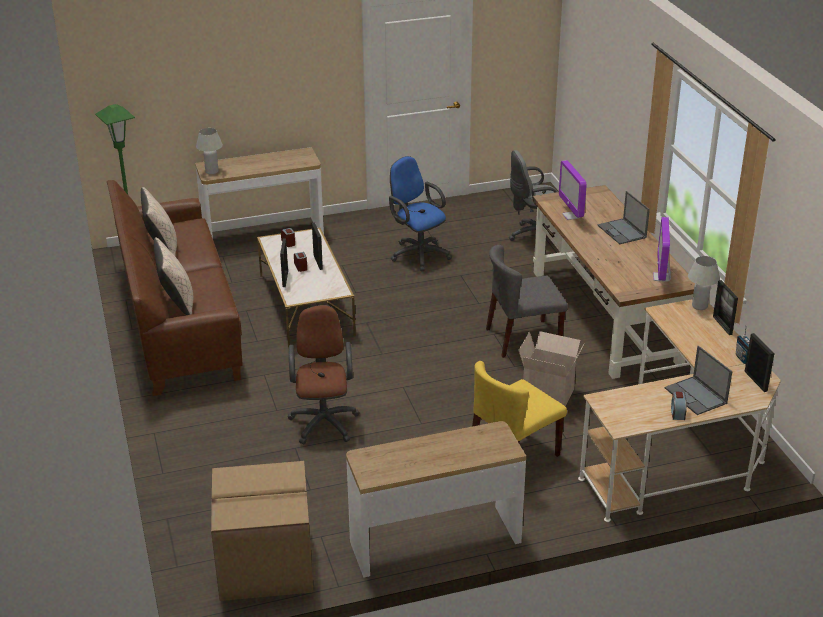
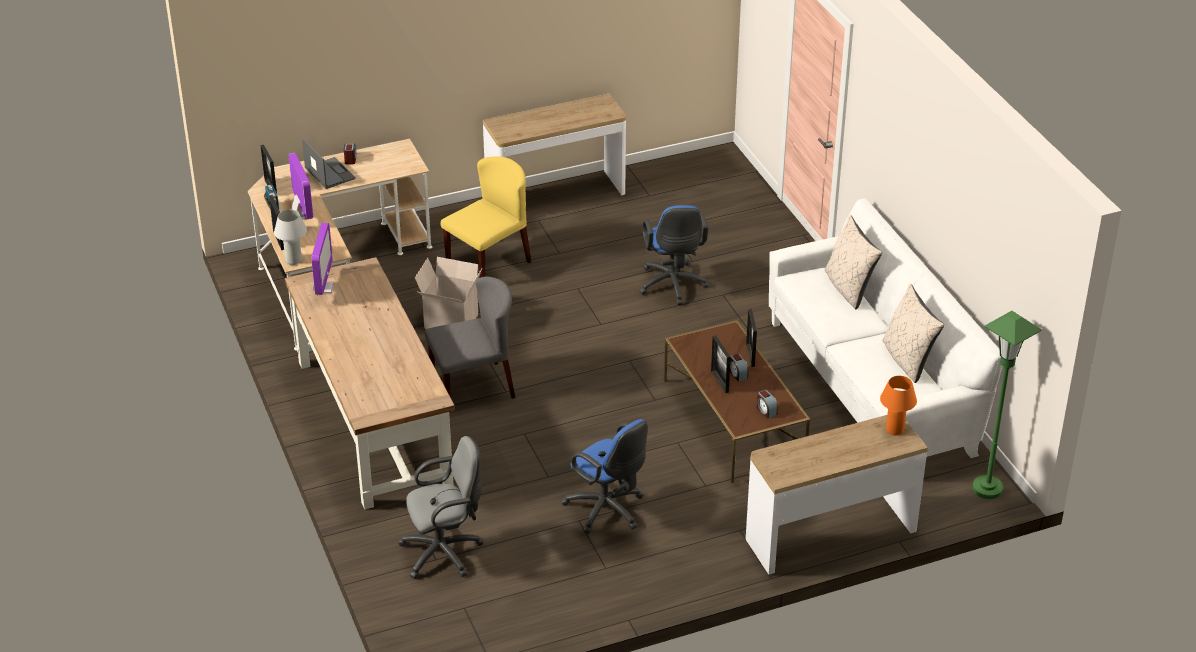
camera: 175 degrees right, 5 degrees up
(179, 324) = (870, 386): brown sofa -> white sofa
(212, 171) = (894, 430): white table lamp -> orange table lamp
(264, 564) = (688, 175): cardboard box -> none
(306, 305) = (733, 421): white coffee table -> brown coffee table
(324, 421) = (673, 286): brown office chair -> blue office chair
(571, 216) = (408, 372): monitor -> monitor (302, 215)
(622, 232) = (351, 349): laptop -> none

